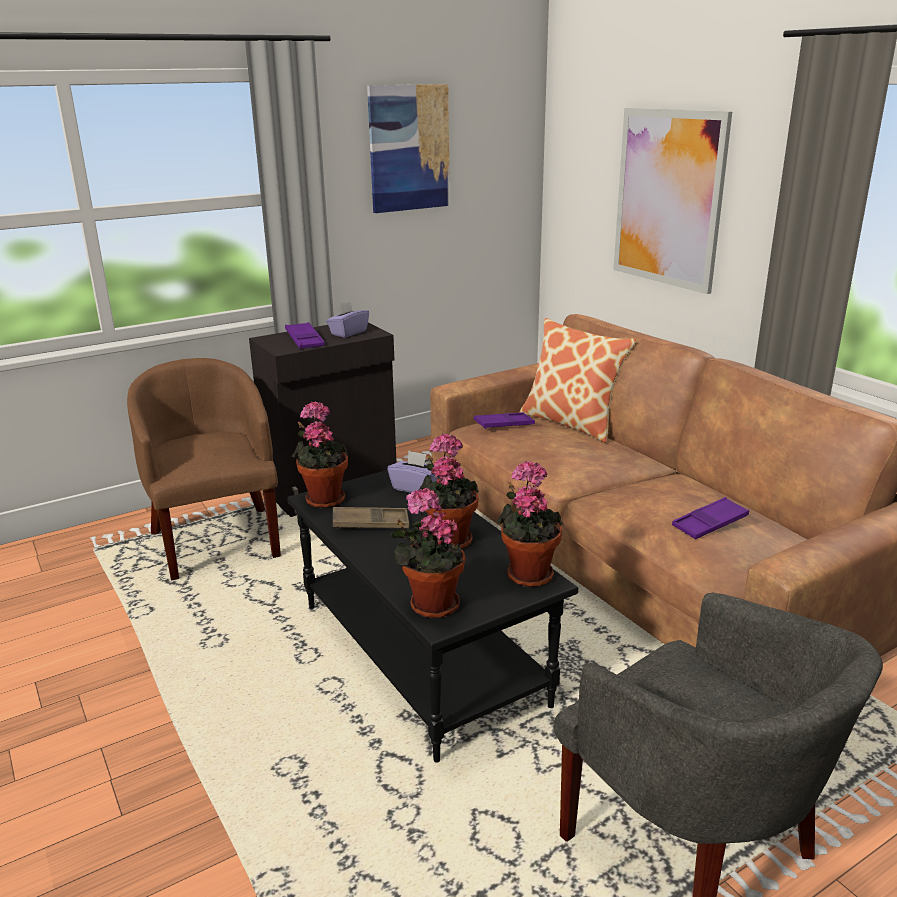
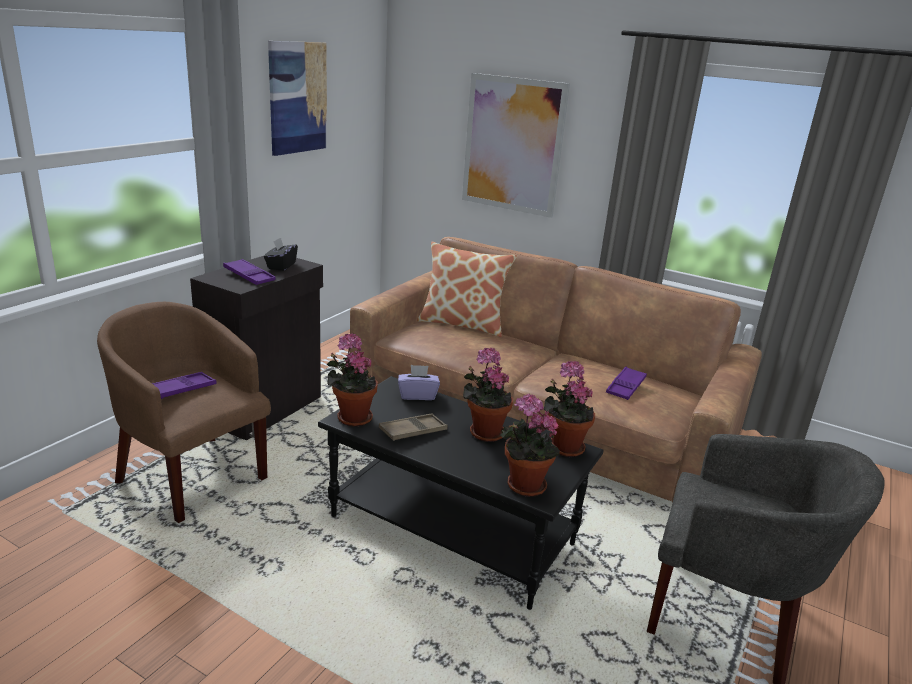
camera: 30 degrees left, 0 degrees up
(348, 333) = (281, 266): purple tissue box -> black tissue box
(504, 424) = (420, 332): purple tray -> purple tray (182, 389)

